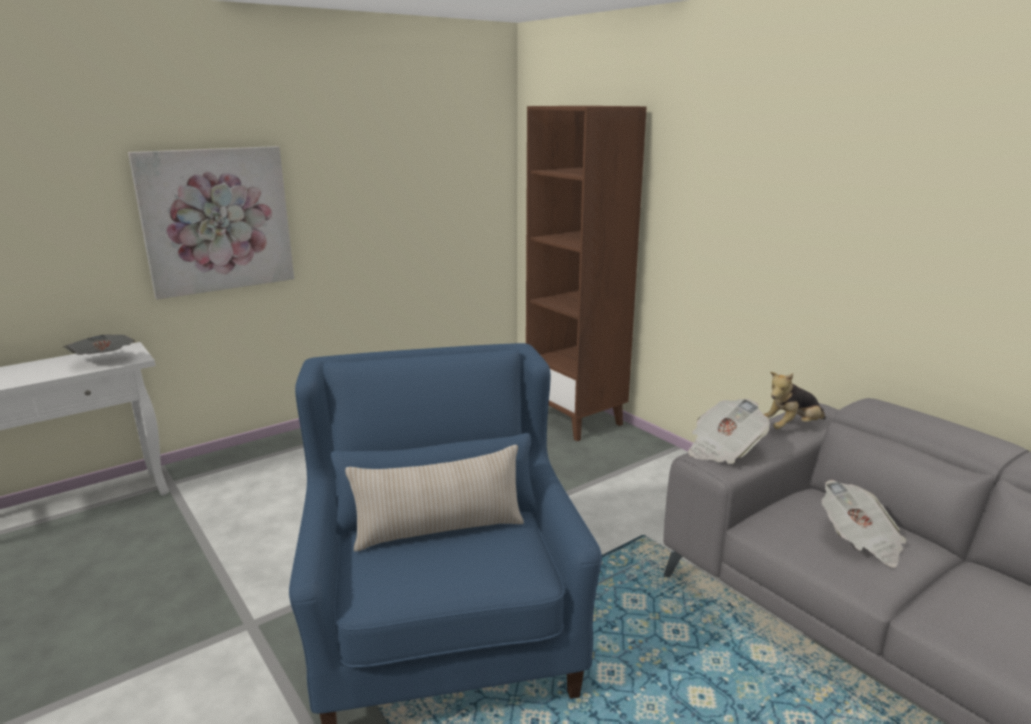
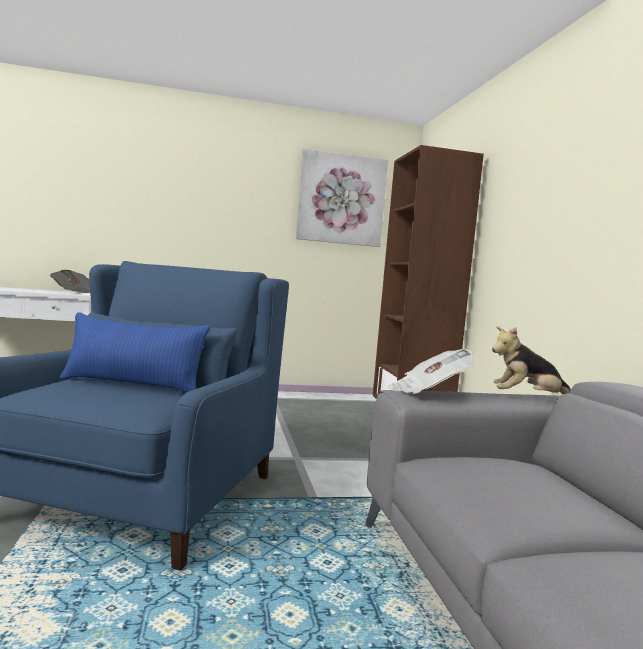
camera: 25 degrees right, 15 degrees down
(217, 220) = (175, 226): picture -> picture (341, 199)
(439, 530) = (132, 384): beige pillow -> blue pillow
(860, 542) = (525, 494): newspaper -> none

